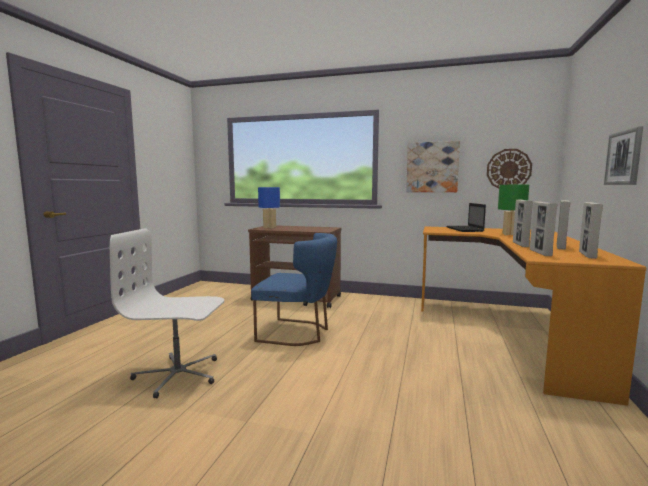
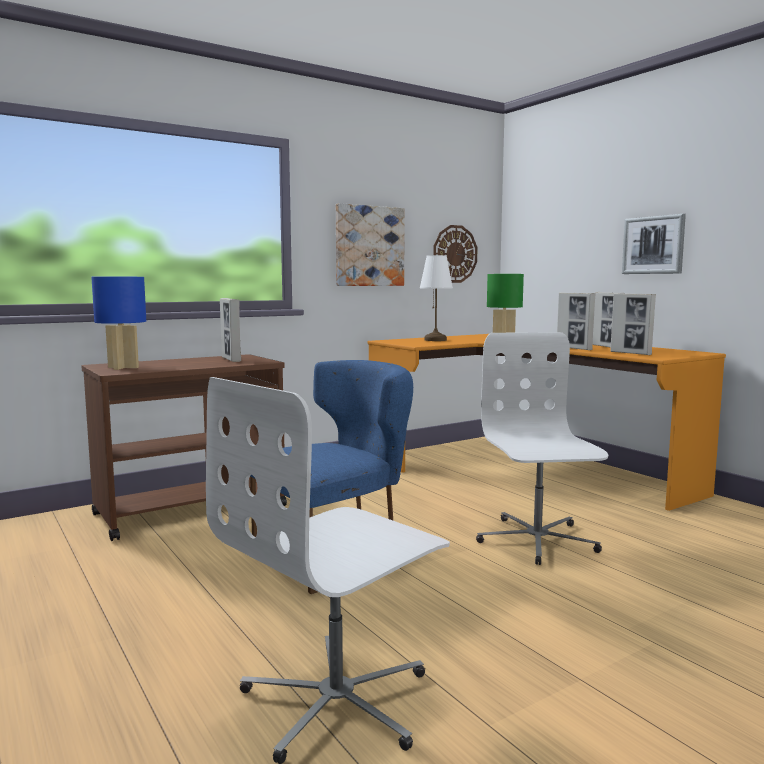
camera: 50 degrees left, 0 degrees up
(396, 366) = (536, 540): none -> white office chair
(465, 229) = (436, 340): laptop -> white table lamp
(587, 255) = (660, 350): picture frame -> picture frame (231, 359)

